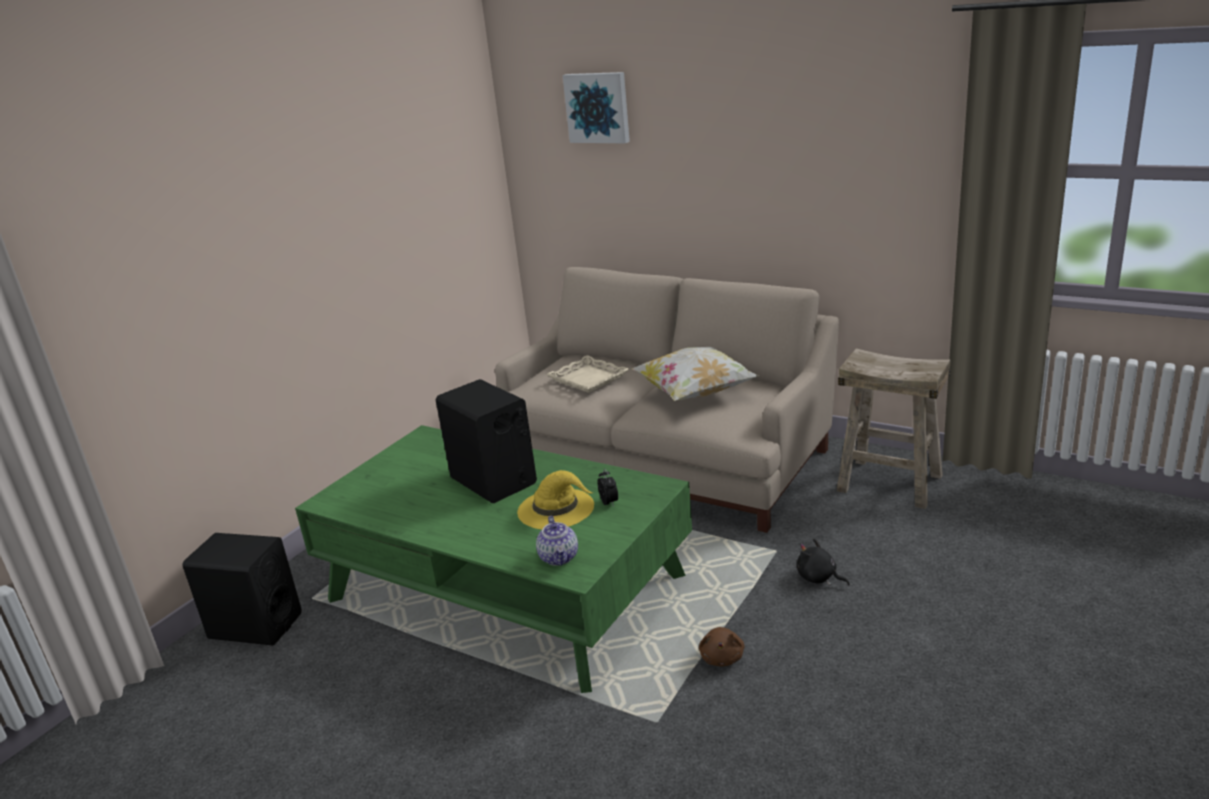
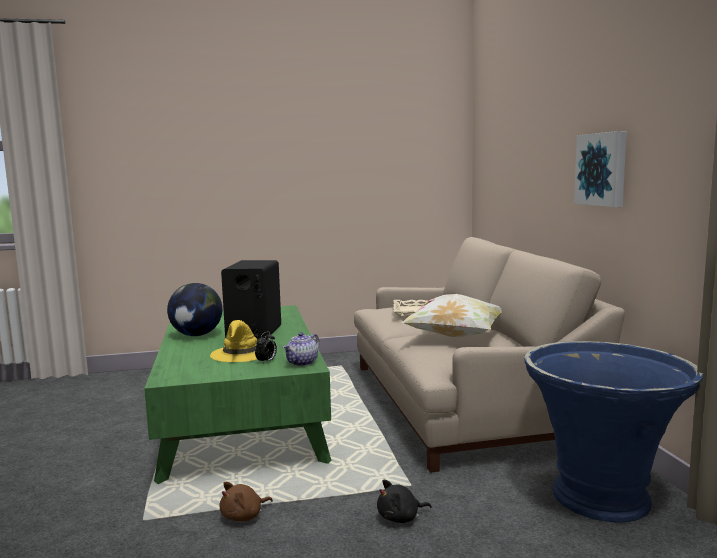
camera: 45 degrees right, 15 degrees down
(255, 626) = (140, 379): black speaker -> none
(435, 516) = (197, 335): none -> globe
(559, 557) = (181, 370): teapot -> teapot (302, 363)
(598, 107) = (511, 110): picture -> picture (602, 169)
(818, 578) = (401, 518): black plush toy -> black plush toy turned 105 degrees counterclockwise
(890, 483) = (602, 497): beige stool -> blue planter

